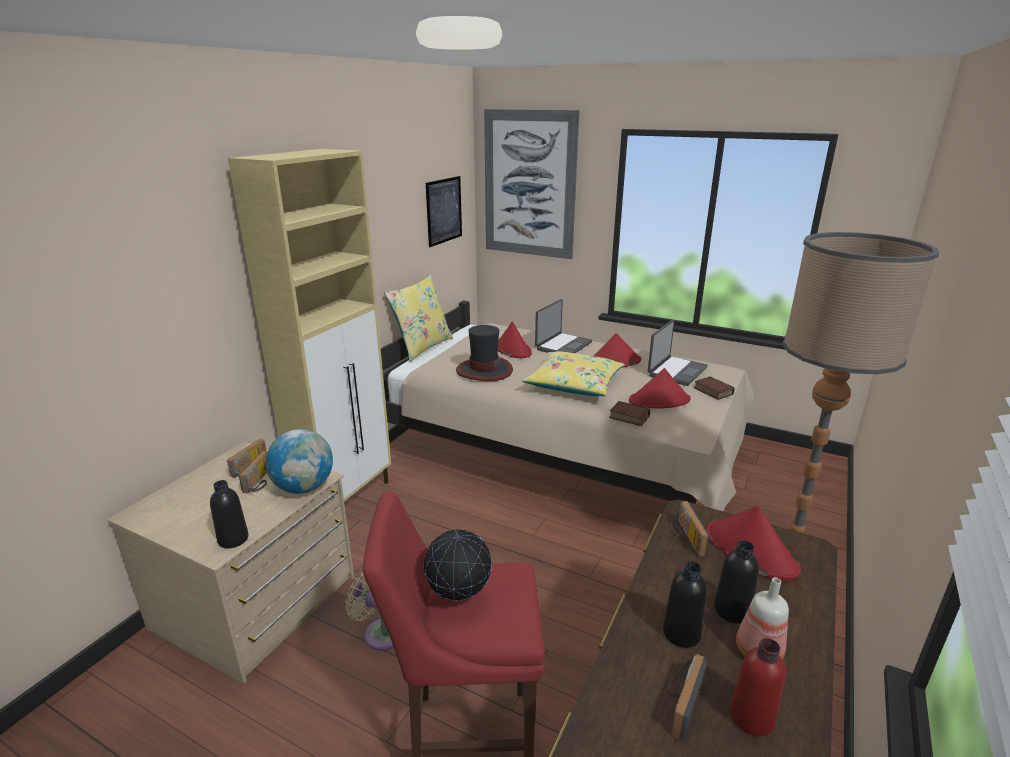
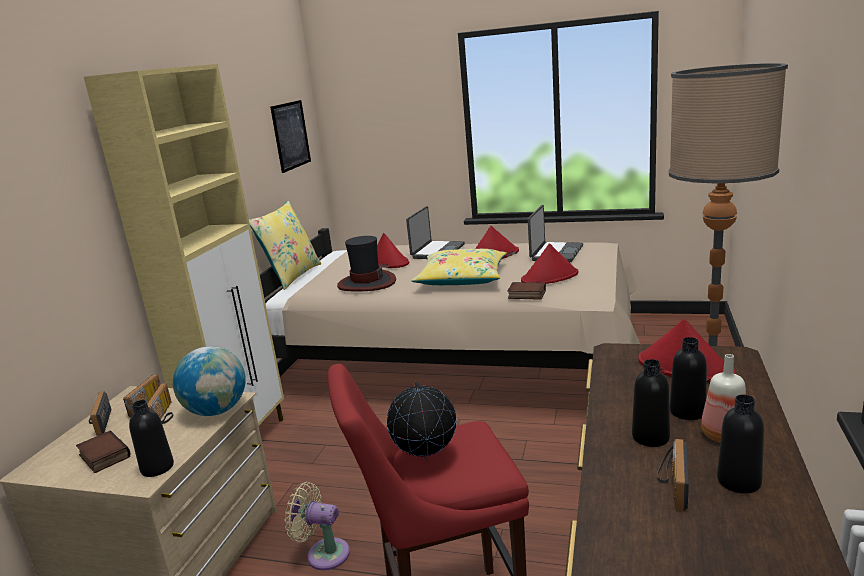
camera: 10 degrees left, 5 degrees down
(529, 185) = (373, 101): picture -> none
(685, 536) = (621, 368): radio -> radio (98, 423)
(712, 391) = (595, 262): book -> book (102, 456)
(751, 717) = (739, 481): red bottle -> black bottle

